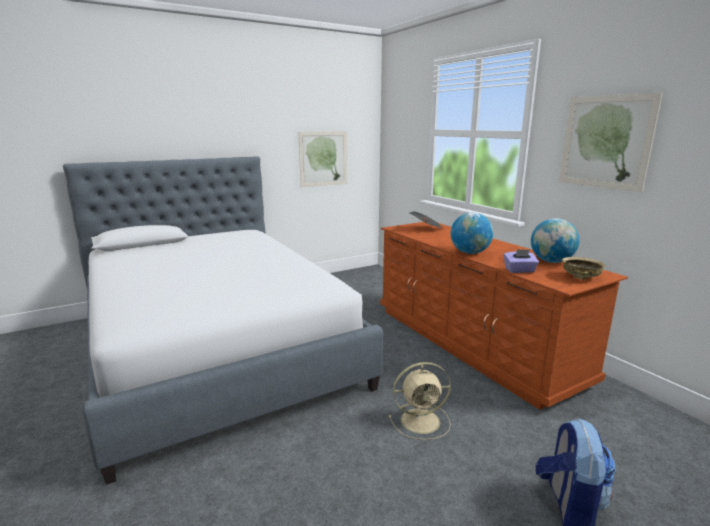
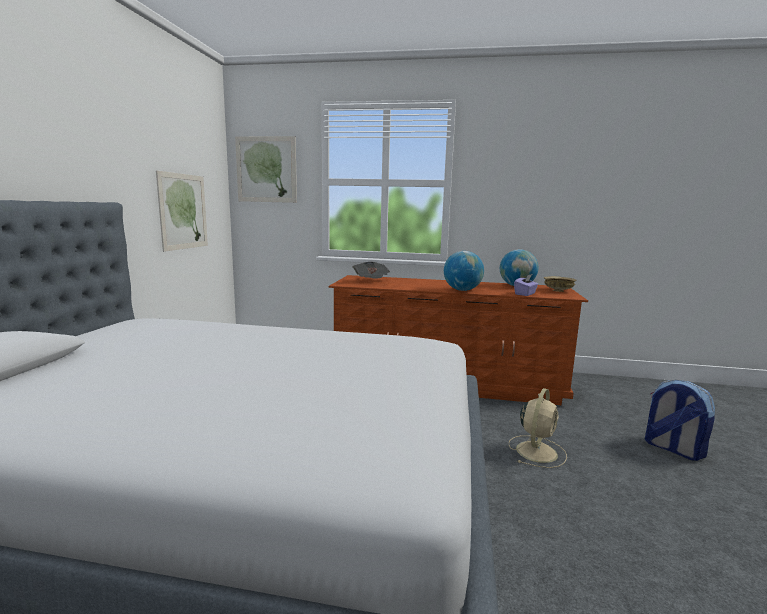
camera: 50 degrees left, 5 degrees down
(605, 142) = (524, 188): picture -> picture (266, 169)

